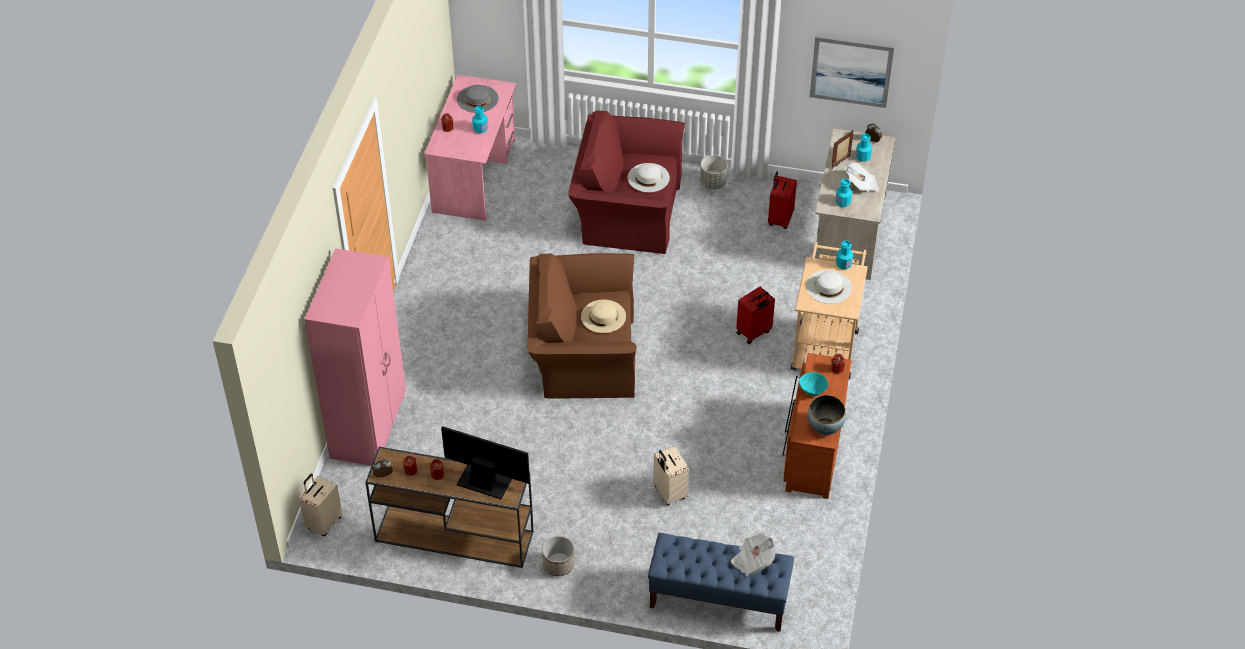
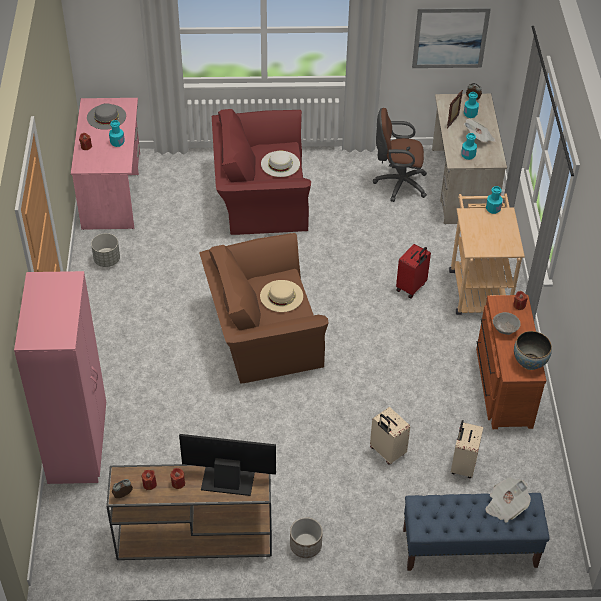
camera: 15 degrees left, 0 degrees up
(323, 522) = (59, 551): beige suitcase -> beige suitcase (462, 465)
(713, 183) = (329, 162): grey planter -> grey planter (107, 260)
(779, 219) = (398, 184): red suitcase -> brown office chair
(812, 391) = (505, 330): turquoise bowl -> grey bowl
(828, 287) = (487, 231): white hat -> none

